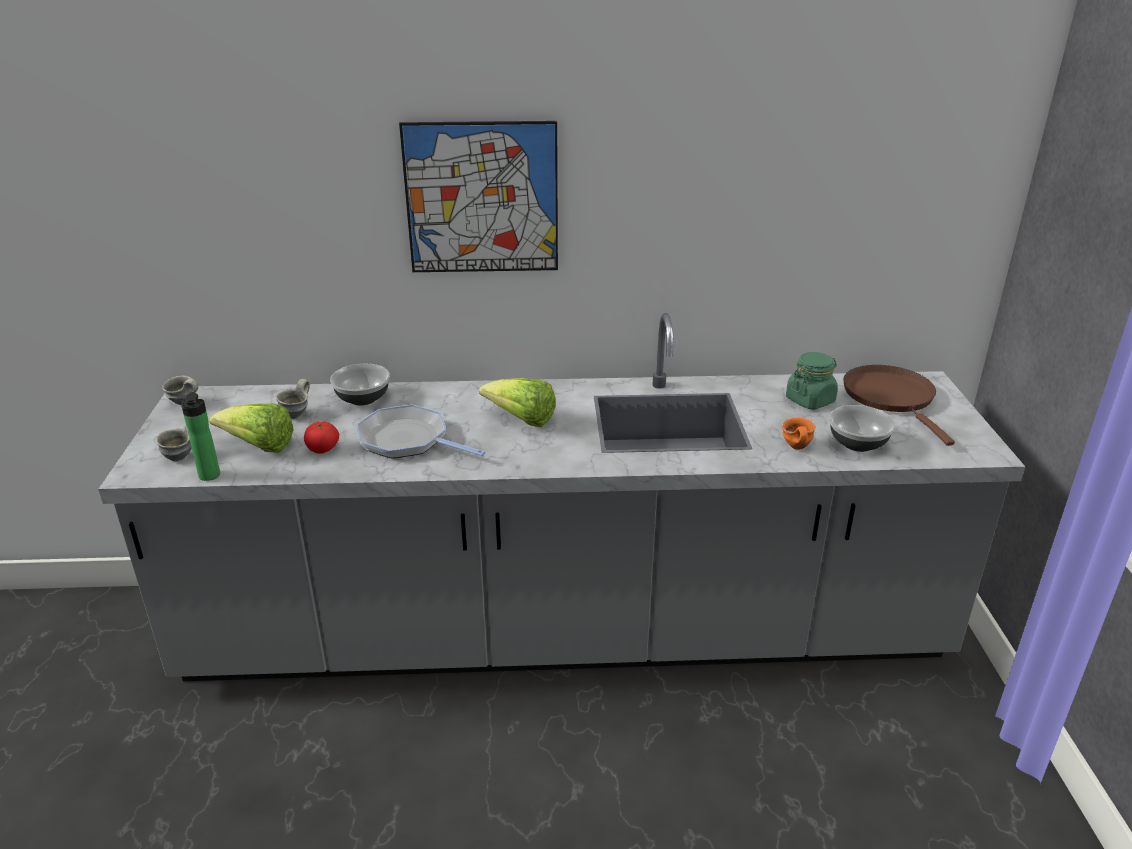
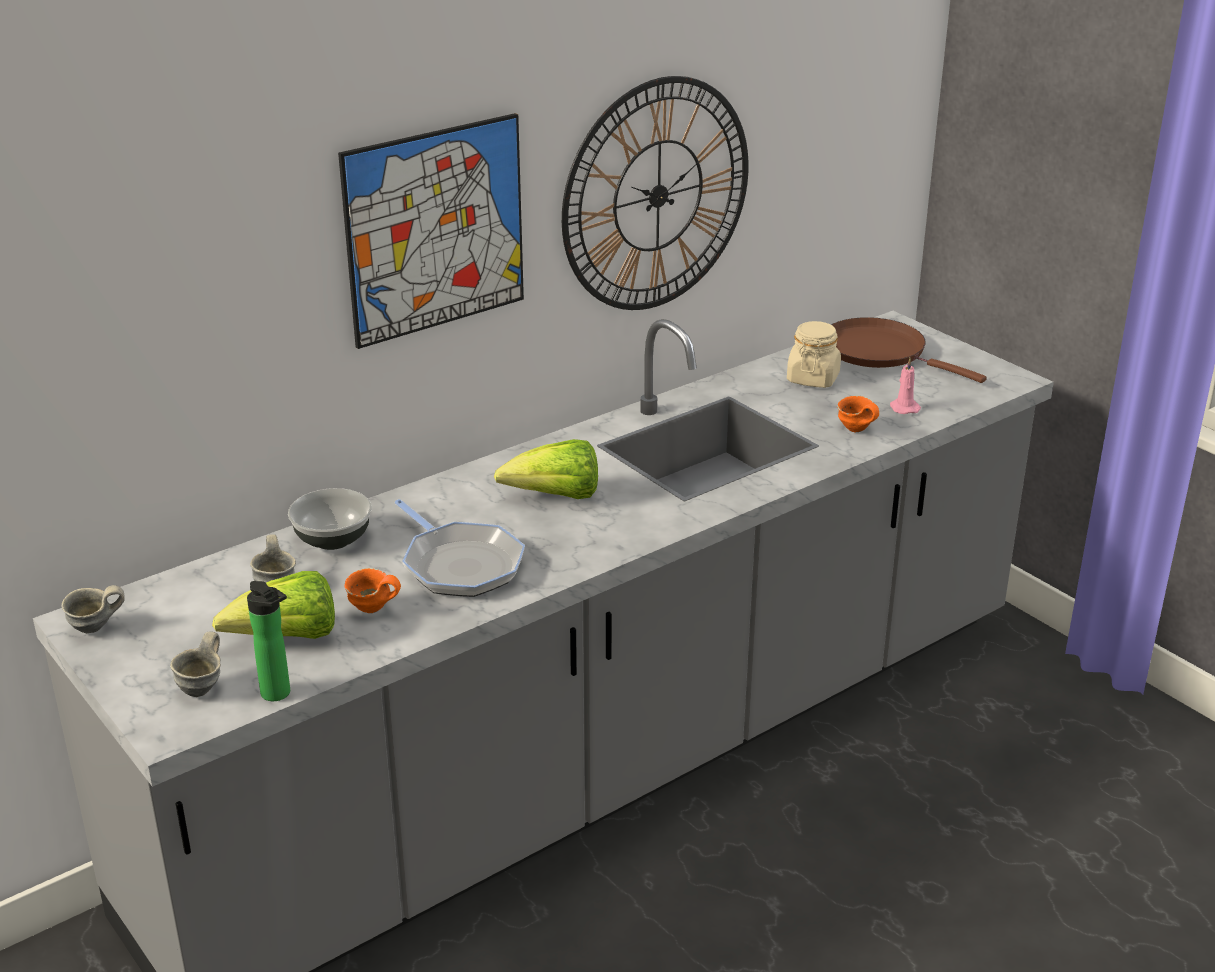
camera: 35 degrees left, 0 degrees up
(323, 449) = (372, 611): tomato -> orange mug
(408, 440) = (460, 565): frying pan -> frying pan turned 120 degrees counterclockwise
(694, 216) = (657, 195): none -> wall clock
(810, 400) = (813, 378): green jar -> beige jar
(858, 443) = (903, 407): bowl -> pink candle

